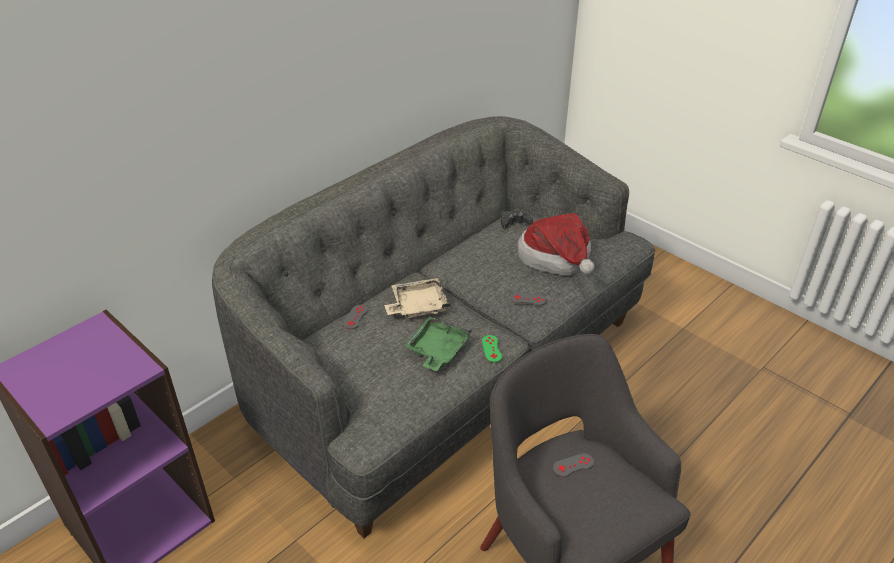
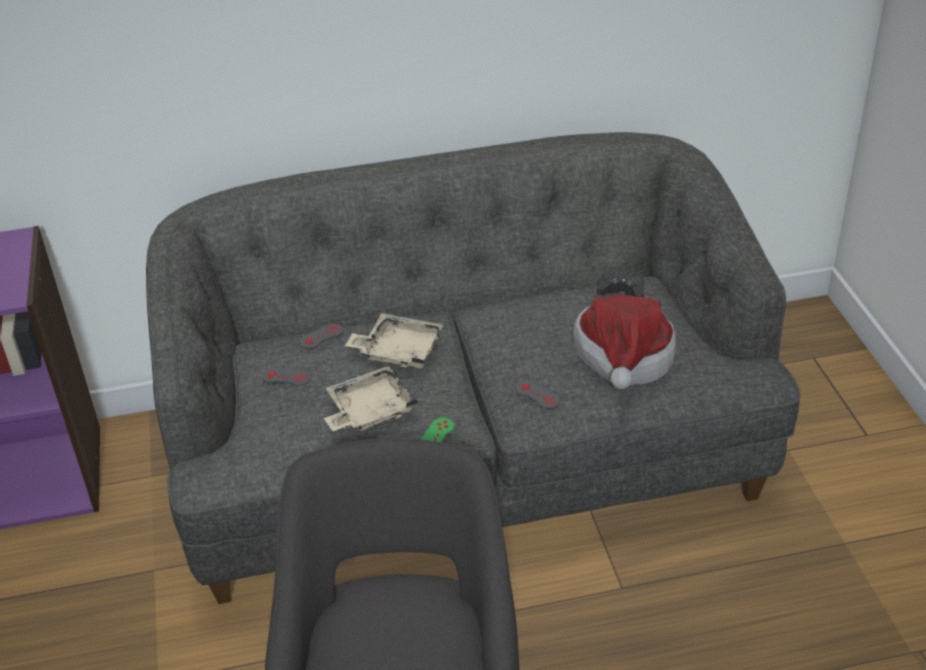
camera: 35 degrees right, 0 degrees up
(437, 350) = (369, 411): green tray -> beige tray
(573, 465) = (401, 614): grey game controller -> grey game controller (286, 377)

